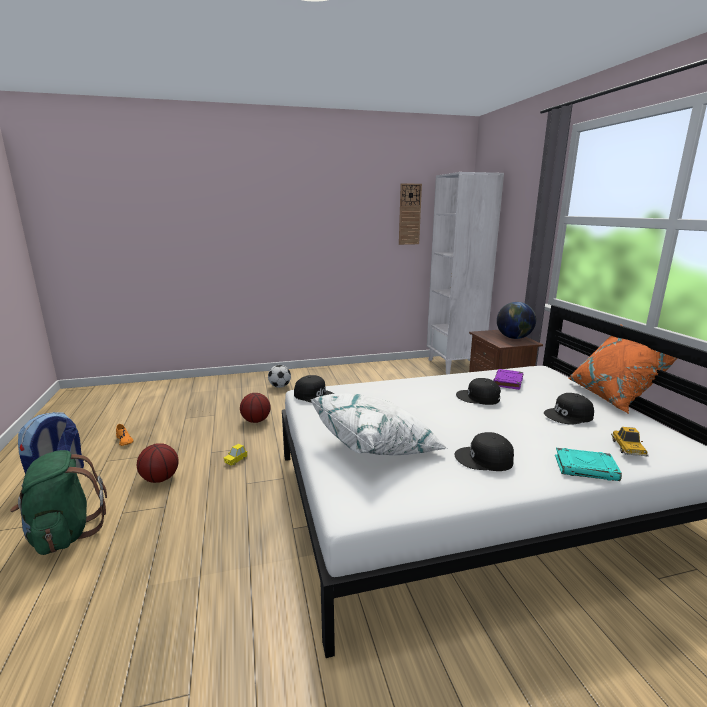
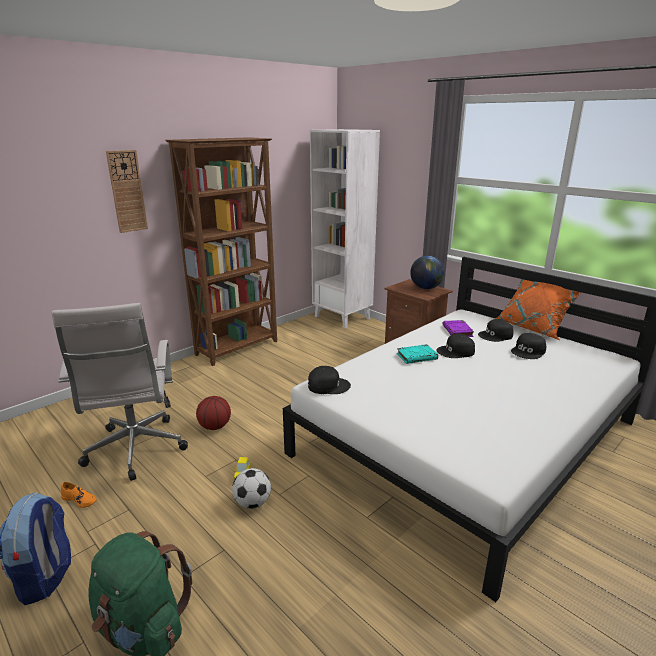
camera: 30 degrees left, 5 degrees up
(160, 478) = (182, 524): basketball -> none
(188, 421) = (135, 451): none -> white office chair
(280, 386) = (197, 381): football -> football (252, 503)
(336, 370) = (238, 348): none -> brown bookcase
(377, 445) = (440, 418): white pillow -> none
(409, 214) = (287, 171): wall clock -> wall clock (127, 191)
(484, 459) = (521, 404): black cap -> black cap (496, 335)
(586, 468) = (581, 390): turquoise book -> turquoise book (417, 356)
(628, 448) = (586, 367): toy car -> none

